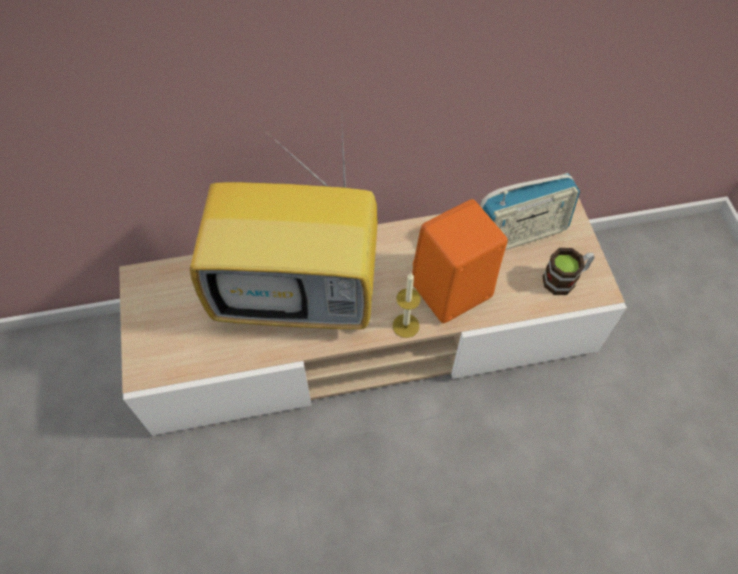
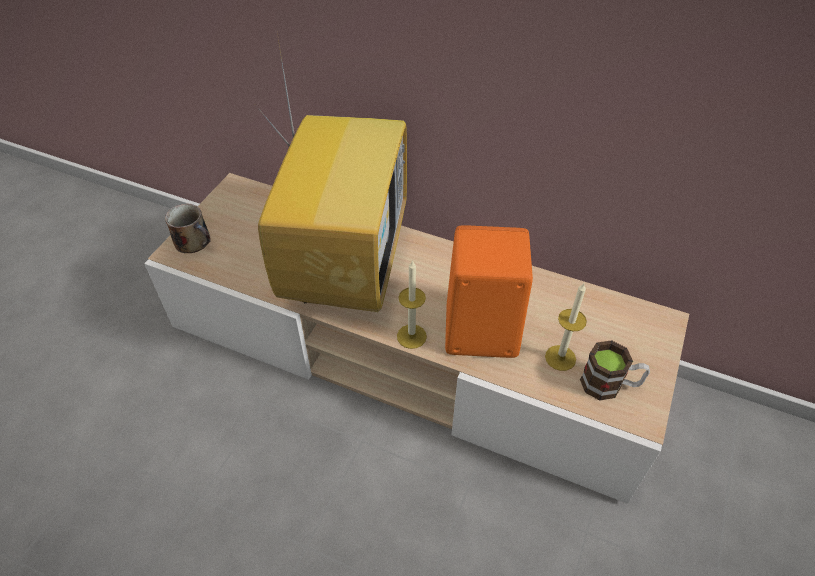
camera: 35 degrees right, 10 degrees down
(151, 351) = (194, 241): none -> mug
(300, 293) = (344, 261): television -> television turned 120 degrees counterclockwise
(518, 235) = (591, 320): radio -> none
(520, 278) = (560, 358): none -> candle

